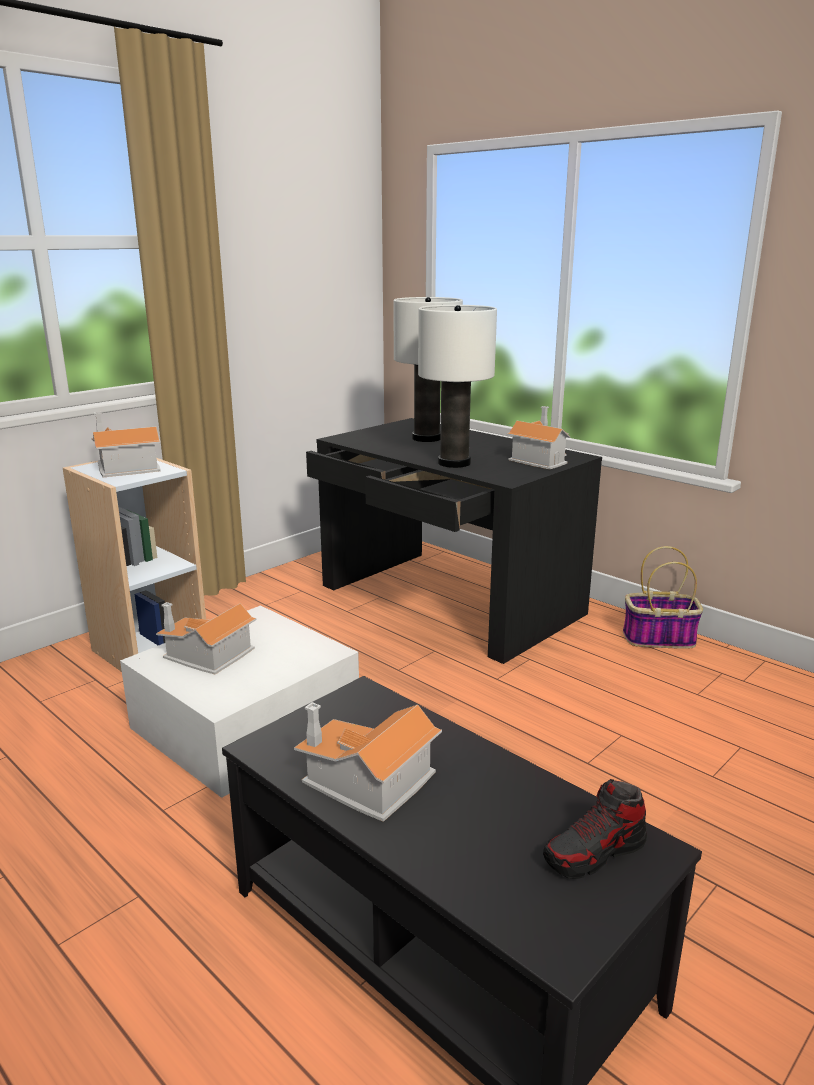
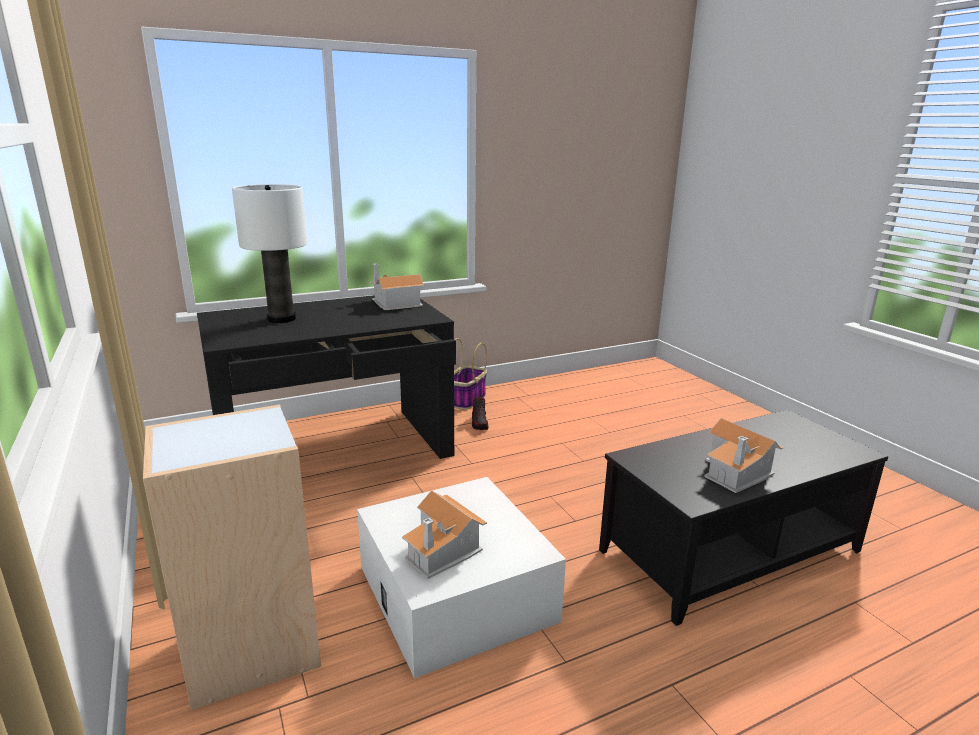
camera: 70 degrees left, 0 degrees up
(123, 467) = (213, 438): toy house -> none
(454, 463) = (370, 323): white table lamp -> none
(595, 853) = (793, 429): shoe -> shoe (479, 423)

